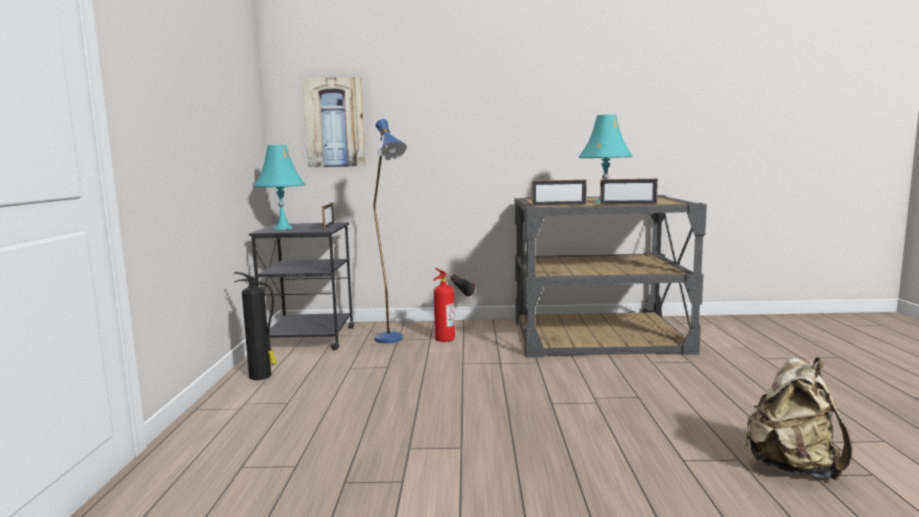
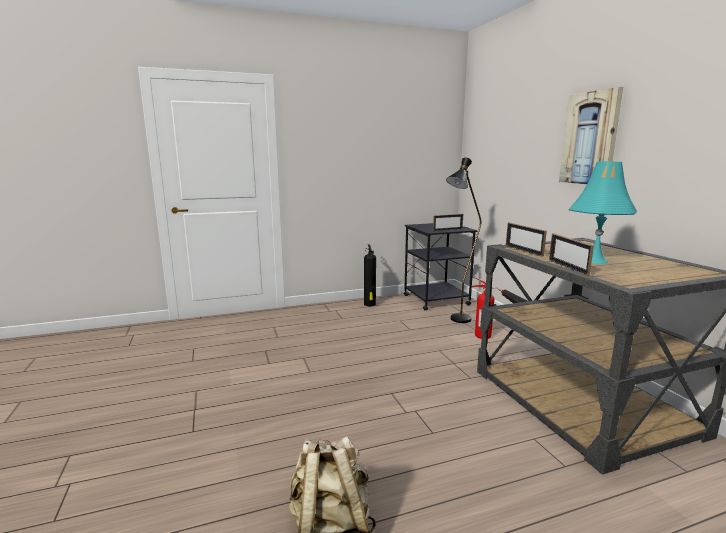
camera: 70 degrees right, 5 degrees up
(283, 228) = (429, 225): turquoise table lamp -> none
(335, 123) = (488, 155): picture -> picture (590, 138)
(393, 341) = (457, 321): blue floor lamp -> black floor lamp

